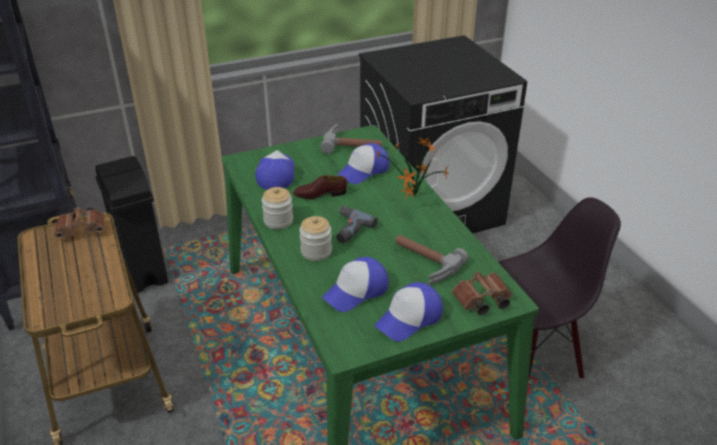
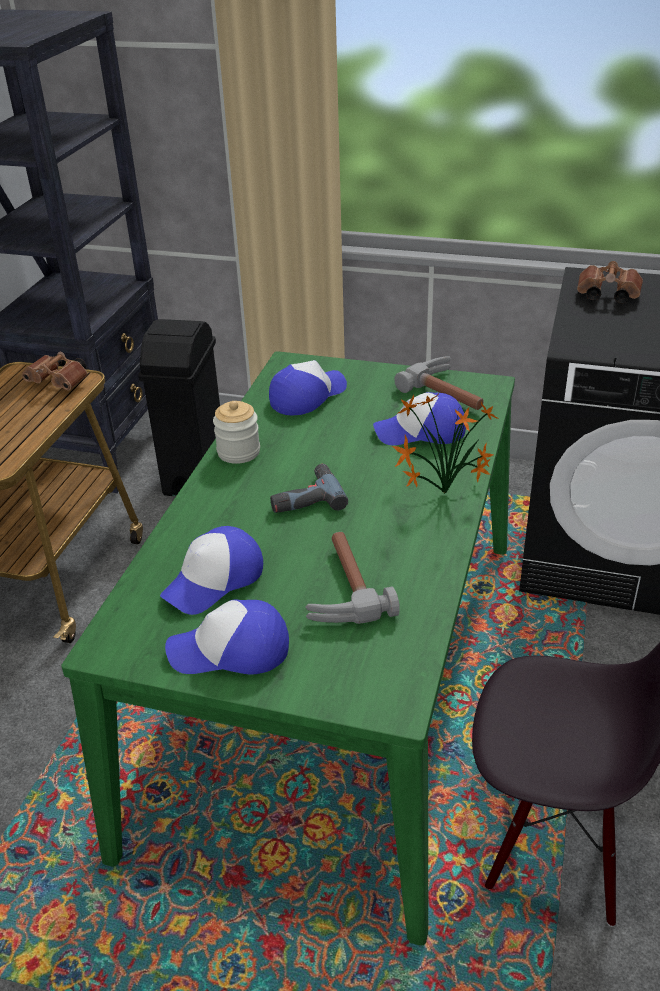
camera: 40 degrees right, 0 degrees up
(316, 251) = (232, 508): jar -> none
(320, 194) = (327, 440): brown shoe -> none
(356, 291) = (214, 580): cap -> cap turned 45 degrees counterclockwise
(481, 302) = (350, 682): brown binoculars -> brown binoculars (605, 296)

